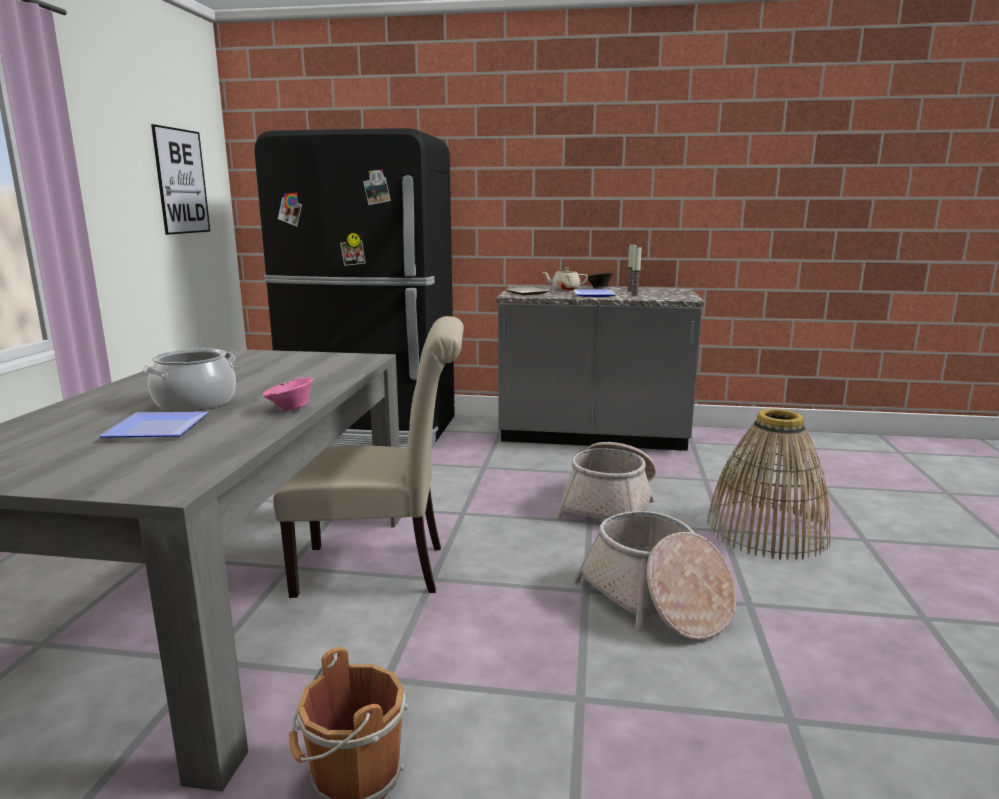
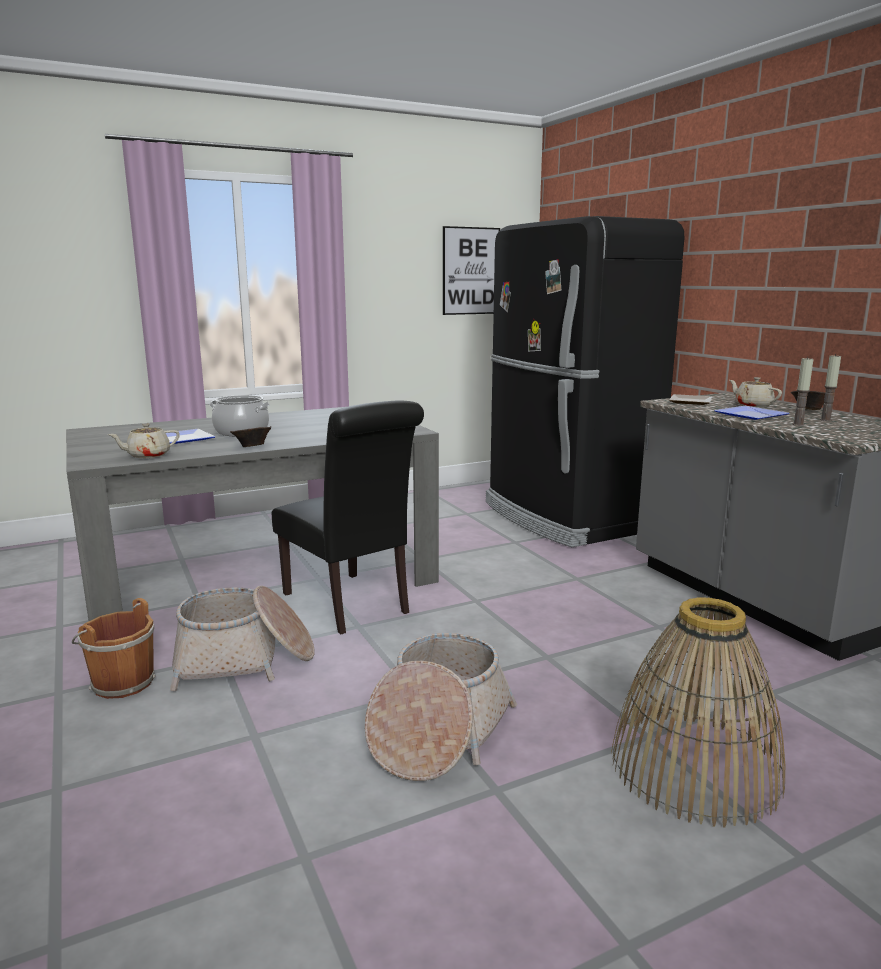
camera: 55 degrees right, 0 degrees up
(207, 455) = (147, 455): none -> beige teapot
(290, 409) = (252, 447): pink bowl -> brown bowl
(381, 569) = (350, 605): beige chair -> black chair
(610, 504) = (602, 656): basket -> basket (245, 660)

